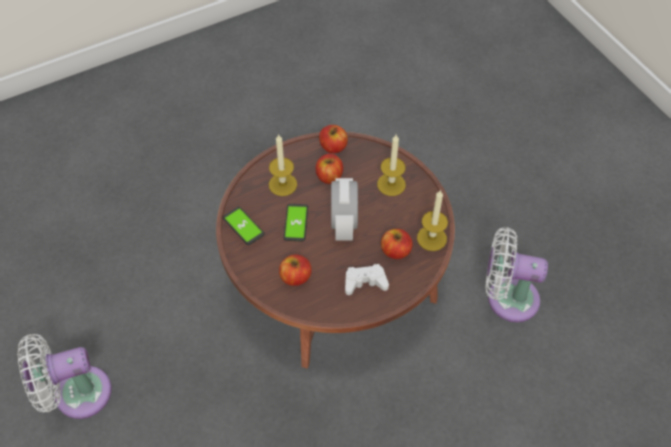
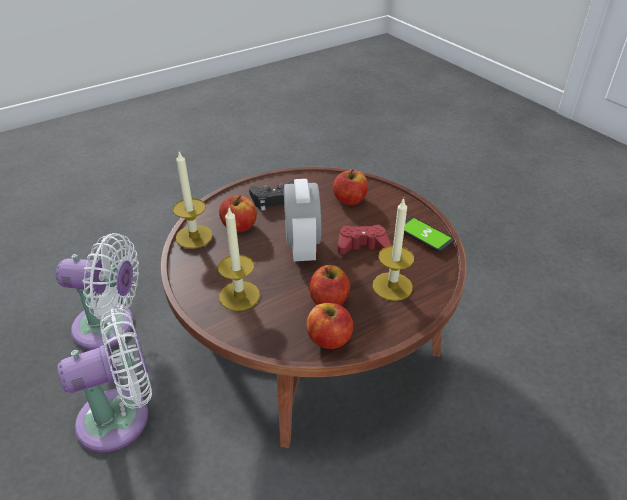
camera: 175 degrees right, 15 degrees down
(76, 394) = (533, 227): white fan -> white fan (121, 417)
(296, 223) = (362, 245): phone -> red game controller
(365, 282) = (274, 200): white game controller -> black game controller

